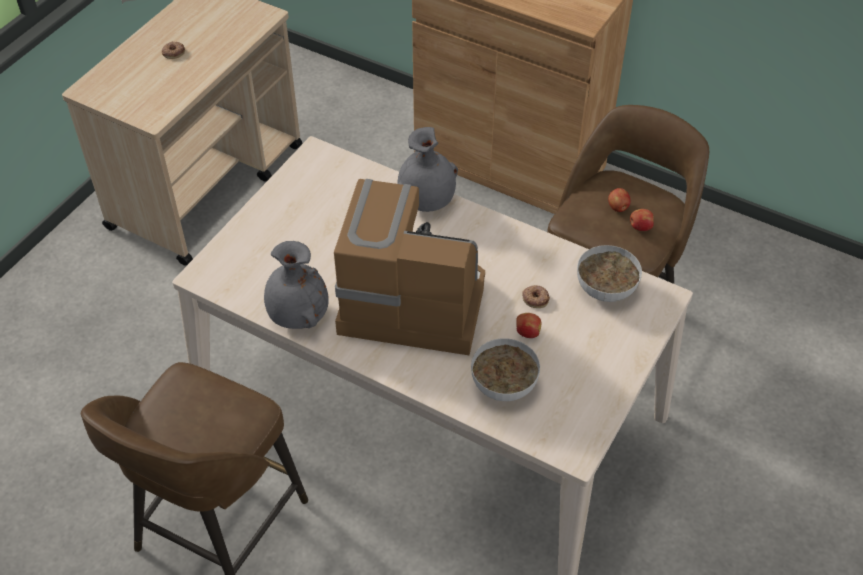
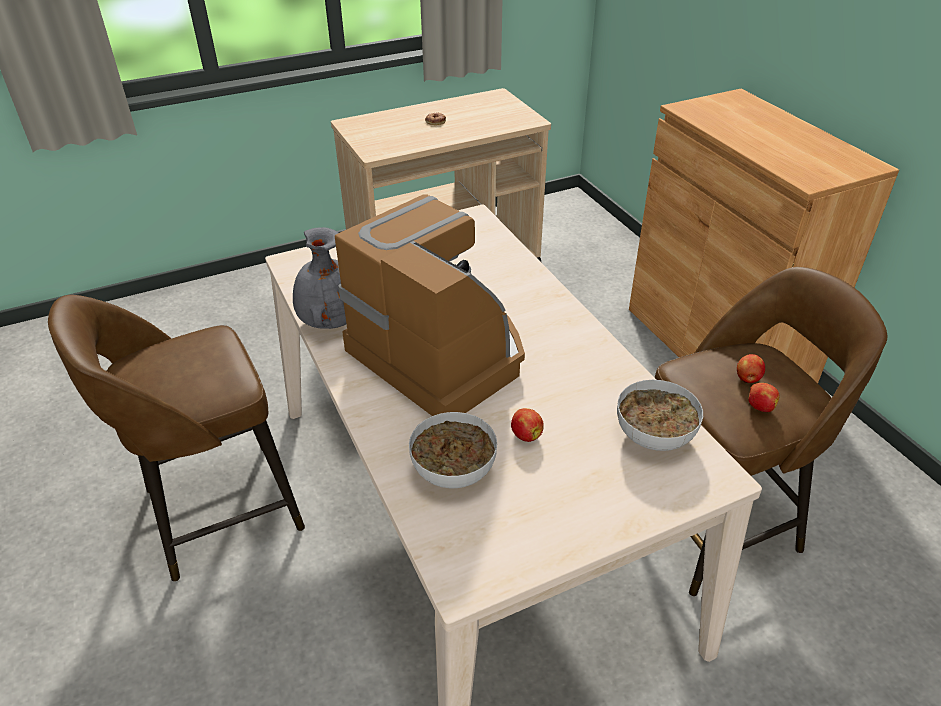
camera: 35 degrees right, 10 degrees down
(427, 201) = (536, 285): grey vase -> none
(535, 298) = (565, 408): donut -> none

